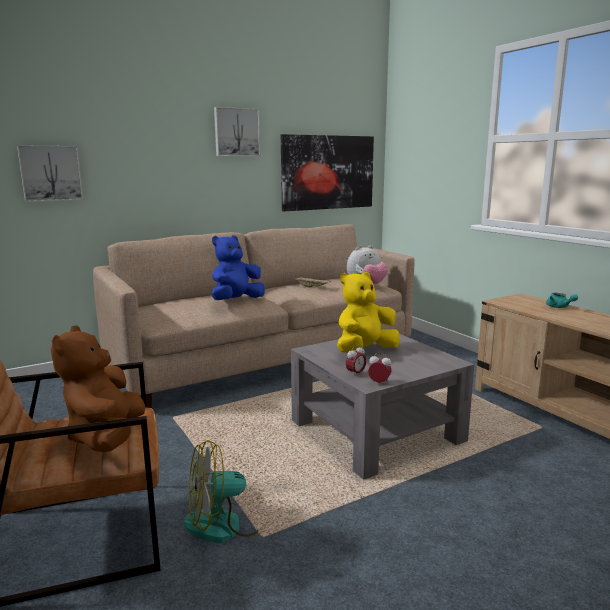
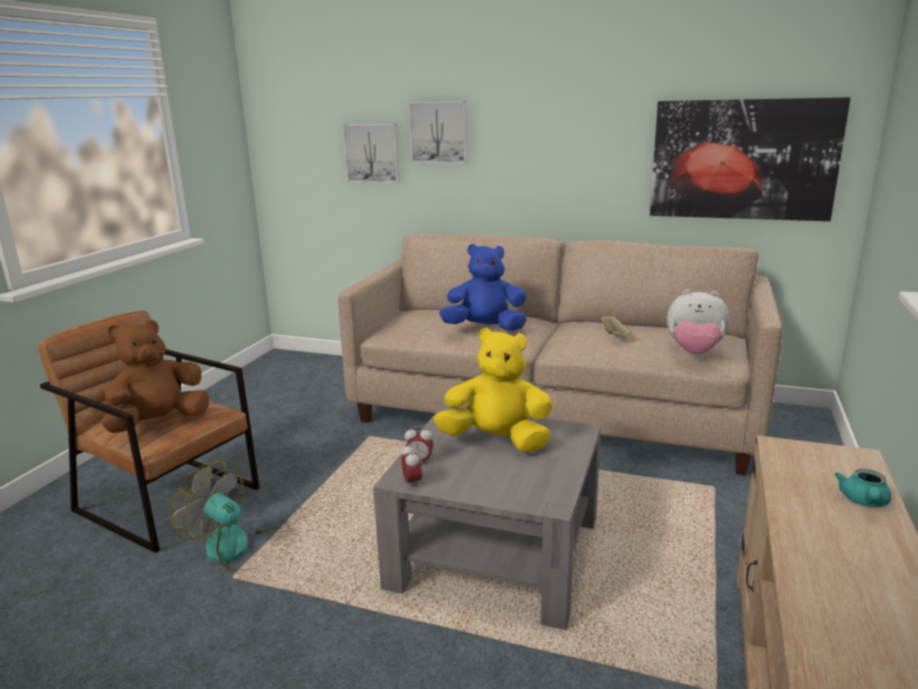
camera: 50 degrees right, 5 degrees up
(236, 132) = (587, 101): picture -> picture (439, 132)

